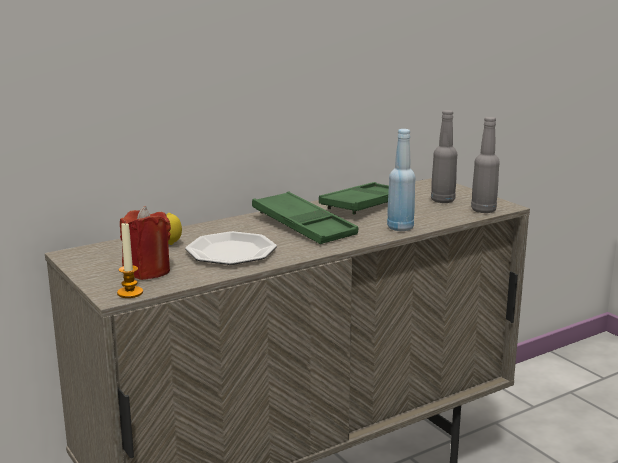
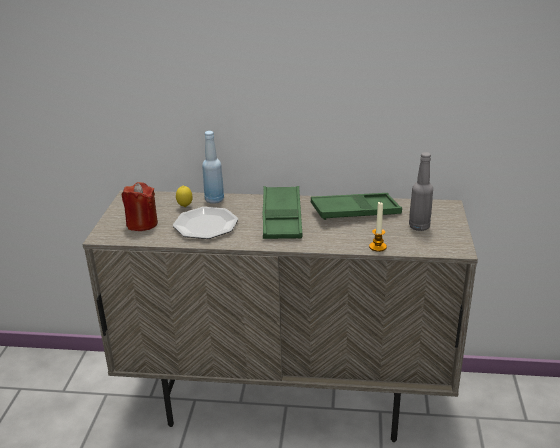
camera: 40 degrees right, 10 degrees up
(130, 293) = (110, 237): candle -> candle (377, 247)
(400, 228) = (341, 243): blue bottle -> blue bottle (214, 200)
(483, 210) = (433, 248): grey bottle -> none

